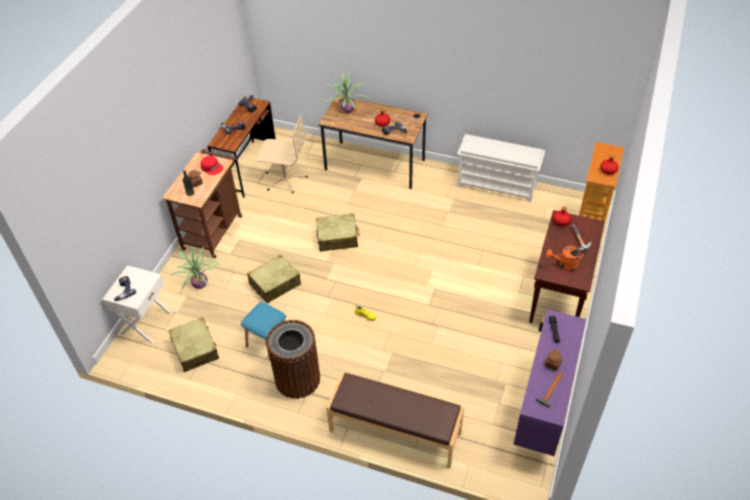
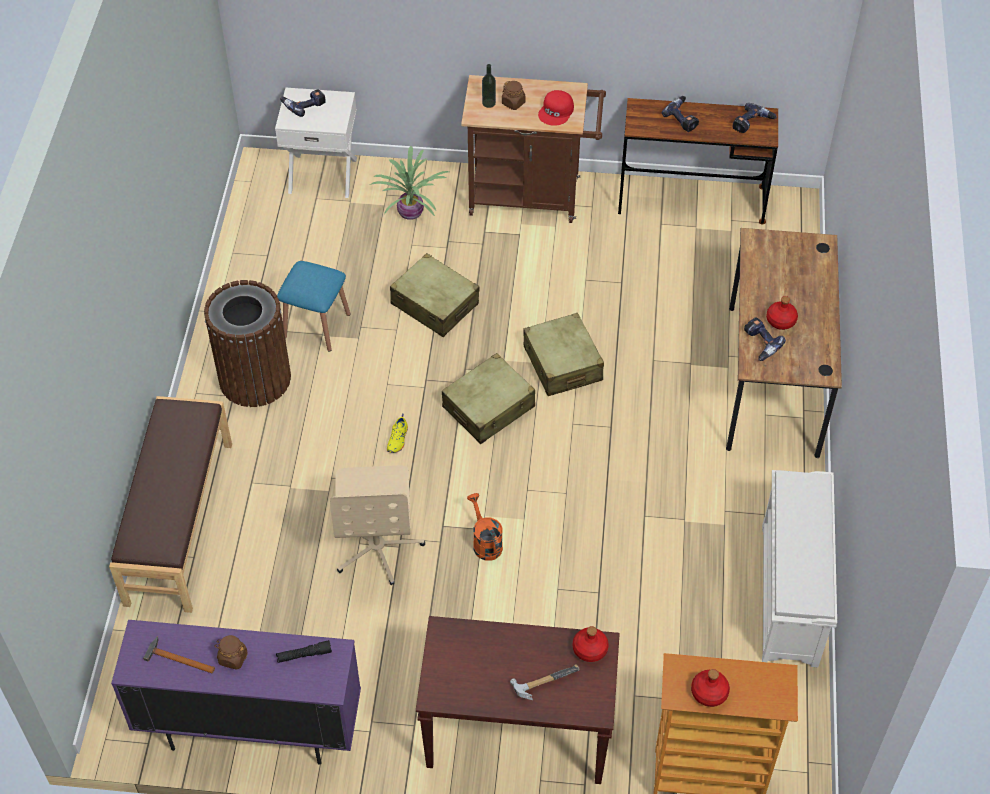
camera: 75 degrees right, 5 degrees up
(195, 349) = (286, 244): beige suitcase -> beige suitcase (489, 407)
(285, 179) = (683, 257): beige office chair -> beige office chair (378, 546)
(347, 110) = (798, 259): potted plant -> none
(565, 265) = (472, 664): orange watering can -> orange watering can (485, 542)

